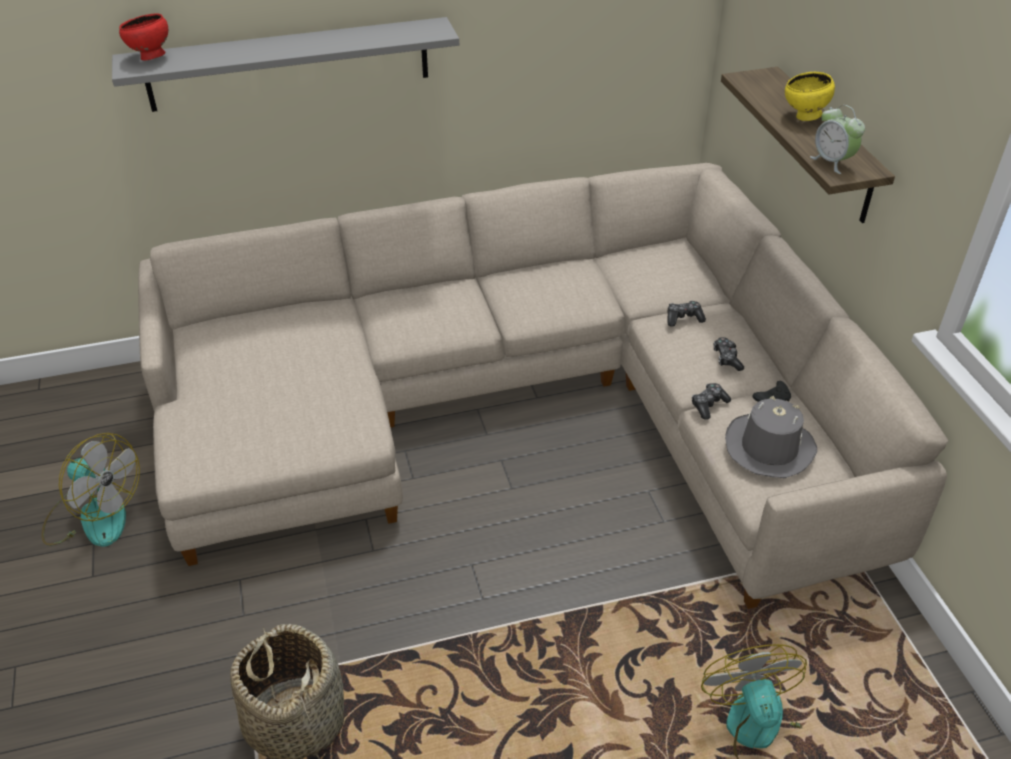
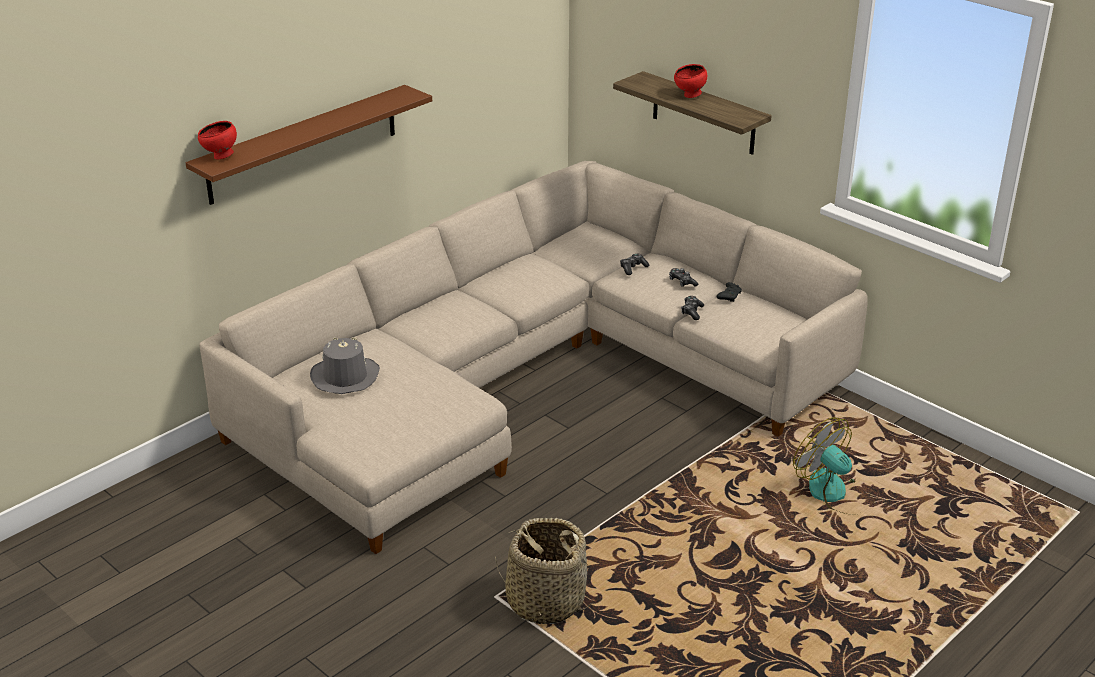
camera: 30 degrees left, 10 degrees down
(94, 515) = (263, 554): fan -> none
(289, 64) = (303, 144): grey shelf -> brown shelf
(768, 447) = (749, 321): grey hat -> grey hat (345, 377)
(804, 117) = (690, 96): yellow bowl -> red bowl
(832, 162) = (730, 116): alarm clock -> none

